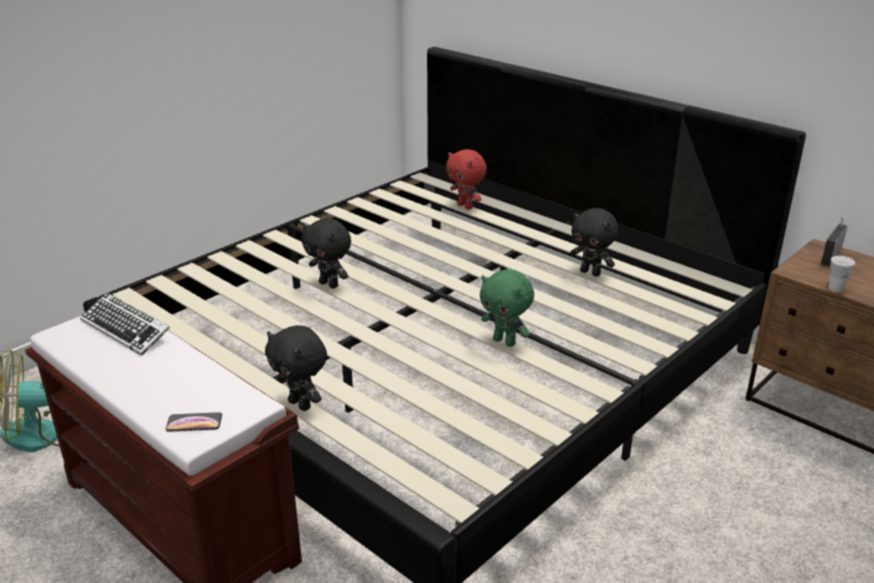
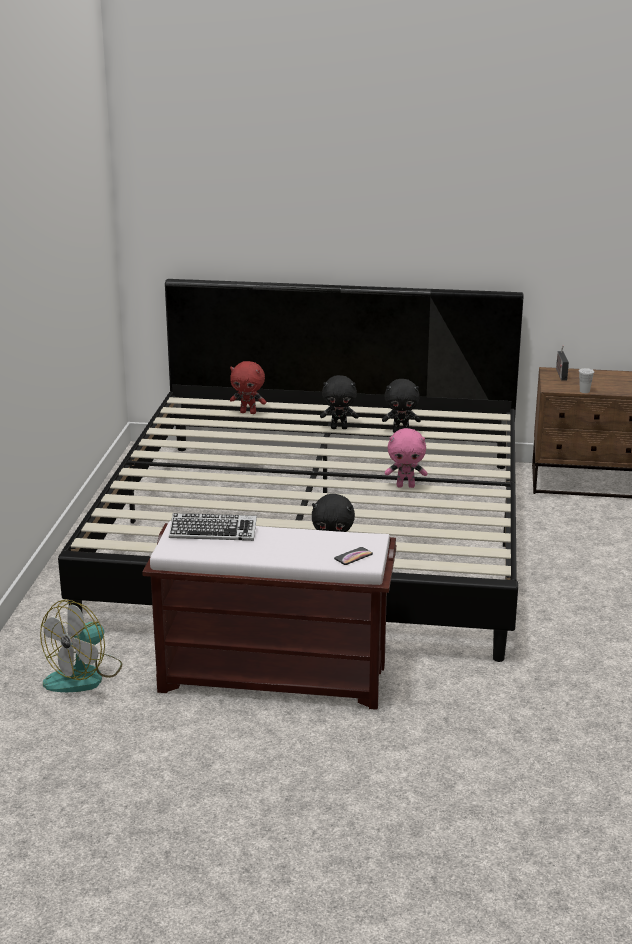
camera: 35 degrees left, 5 degrees down
(330, 284) = (233, 489): black plush toy -> black plush toy (339, 428)
(505, 341) = (405, 486): green plush toy -> pink plush toy

